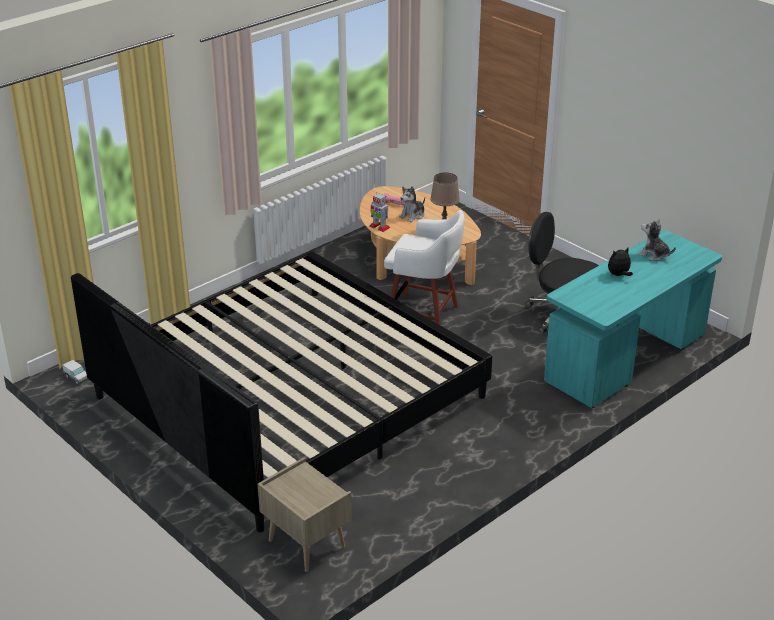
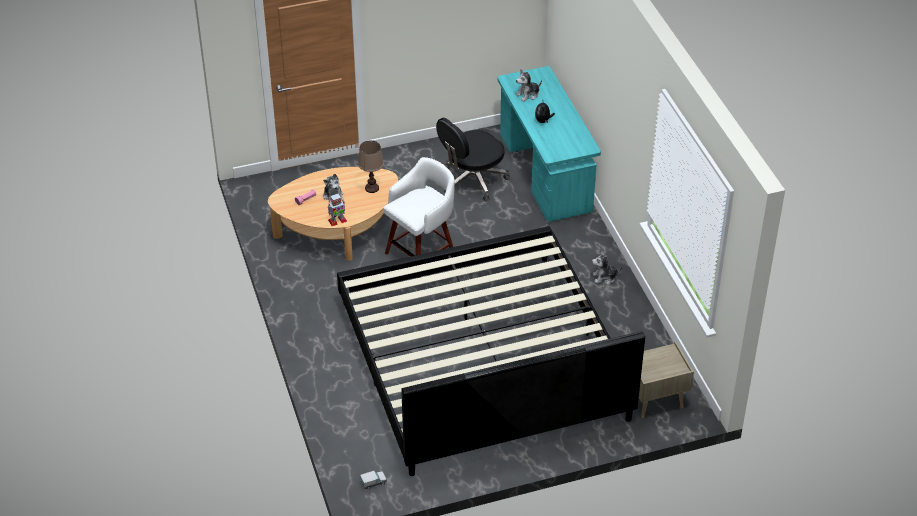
camera: 65 degrees left, 10 degrees up
(489, 448) = (605, 277): none -> plush toy

